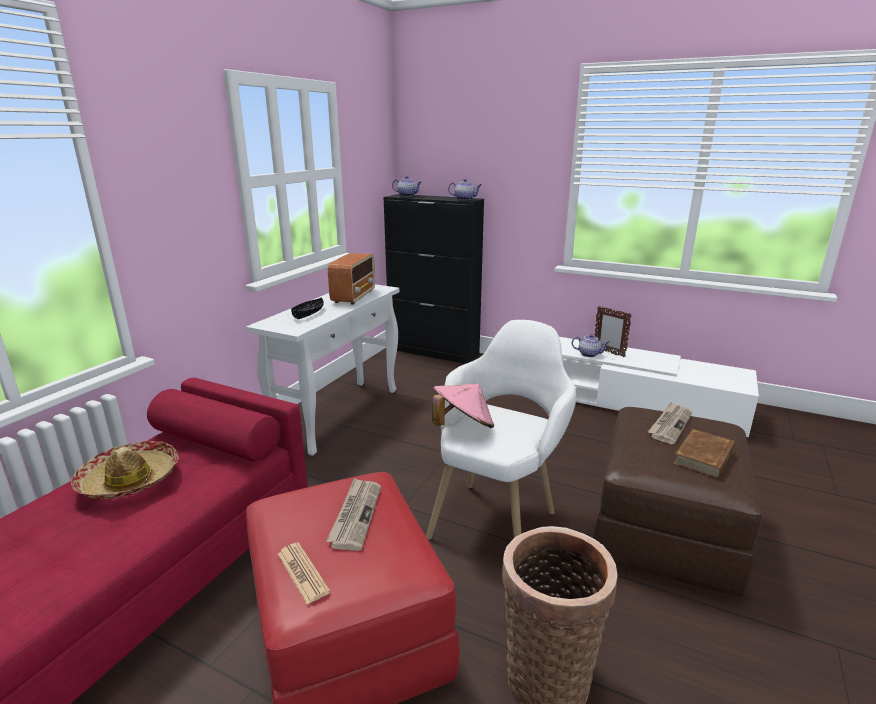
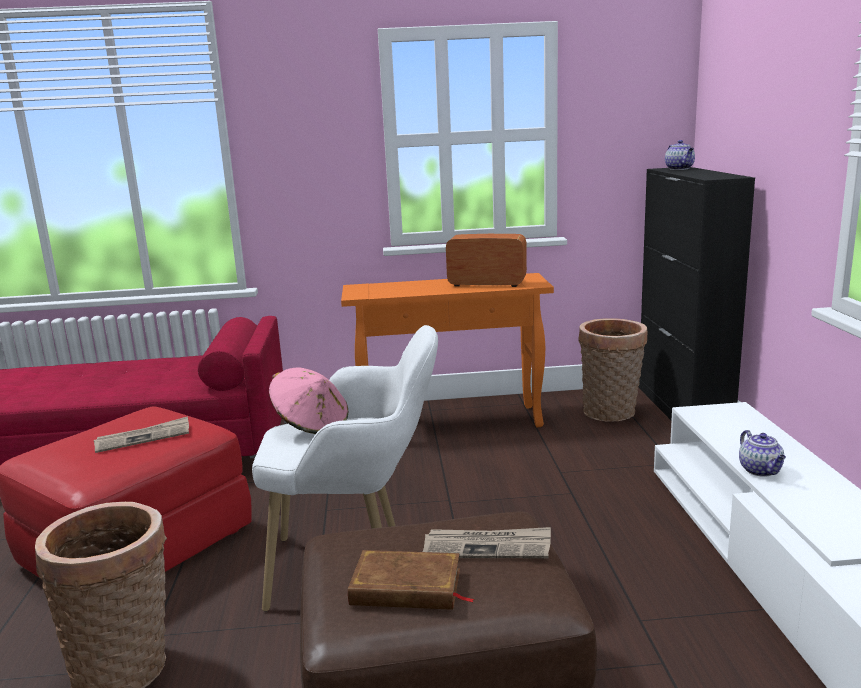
camera: 60 degrees right, 5 degrees down
(130, 480) = (157, 367): hat -> none
(302, 573) = (62, 444): newspaper -> none
(308, 313) = (406, 287): black bowl -> none
(339, 414) = (452, 422): white console table -> orange console table
(354, 296) = (486, 284): radio -> radio turned 150 degrees counterclockwise
(409, 368) = (610, 414): none -> basket
(465, 199) = (717, 176): teapot -> none
(608, 352) = (803, 483): picture frame -> none

